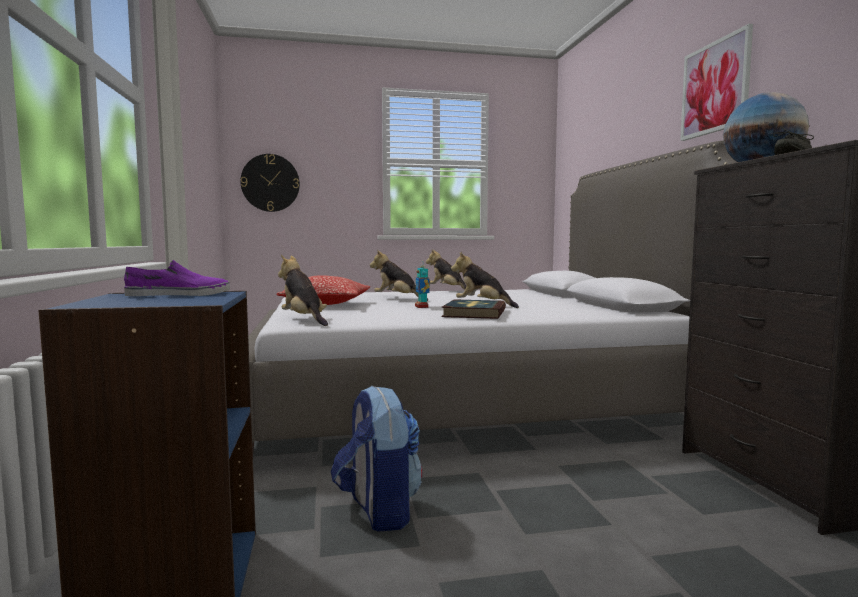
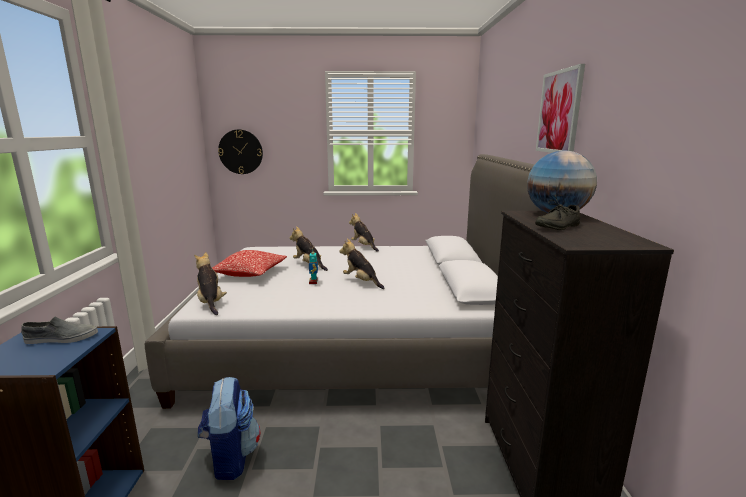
camera: 10 degrees right, 10 degrees up
(179, 295) = (61, 338): purple shoe -> grey shoe
(474, 313) = (339, 298): book -> none

